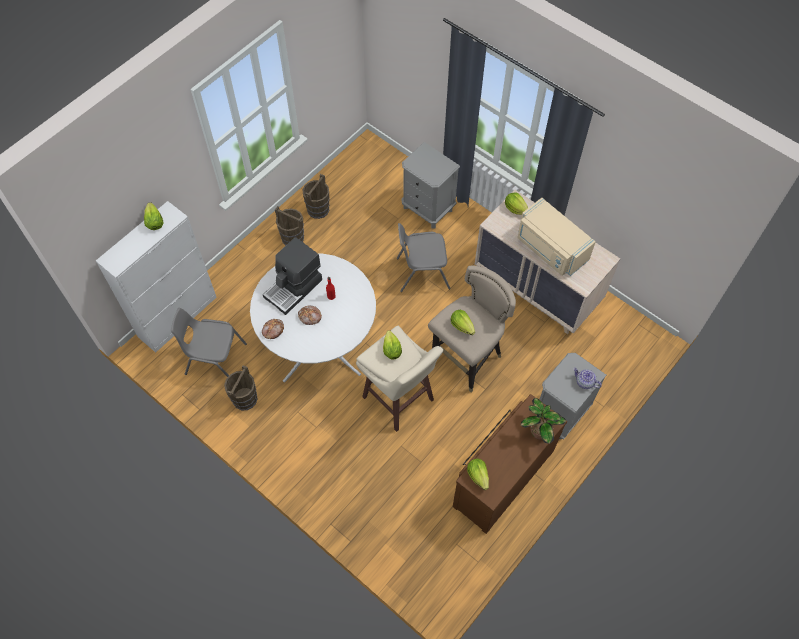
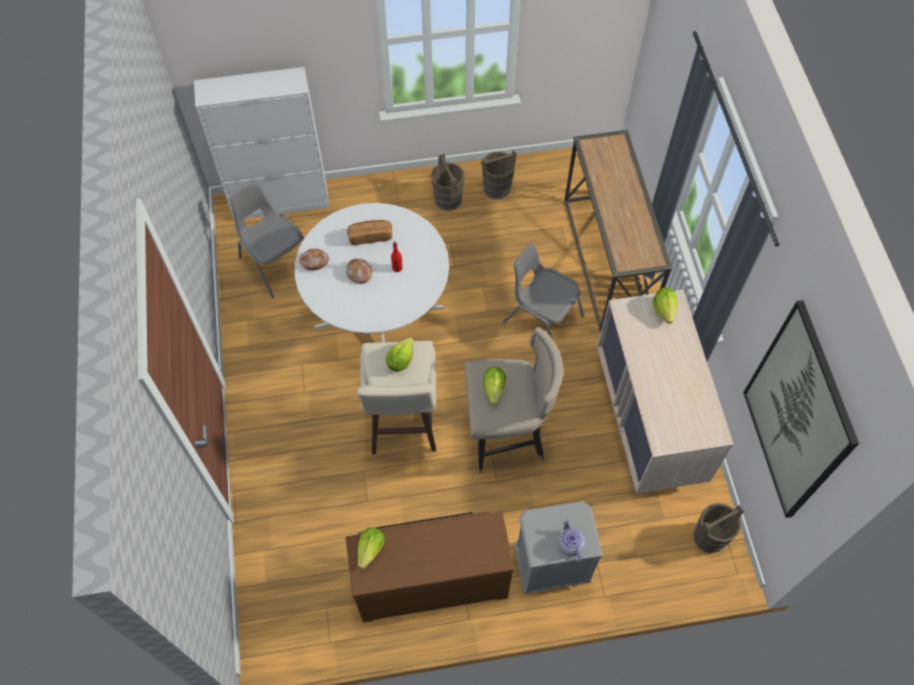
camera: 40 degrees right, 0 degrees up
(154, 222) = (274, 79): lettuce -> none
(245, 398) = (268, 317): brown bucket -> brown bucket (710, 536)
(294, 288) = (370, 236): coffee machine -> bread
(428, 208) = (607, 260): grey nightstand -> console table
(538, 432) = (472, 556): potted plant -> none
(550, 249) = (662, 378): beige microwave -> none
(662, 210) = (797, 414): none -> picture

